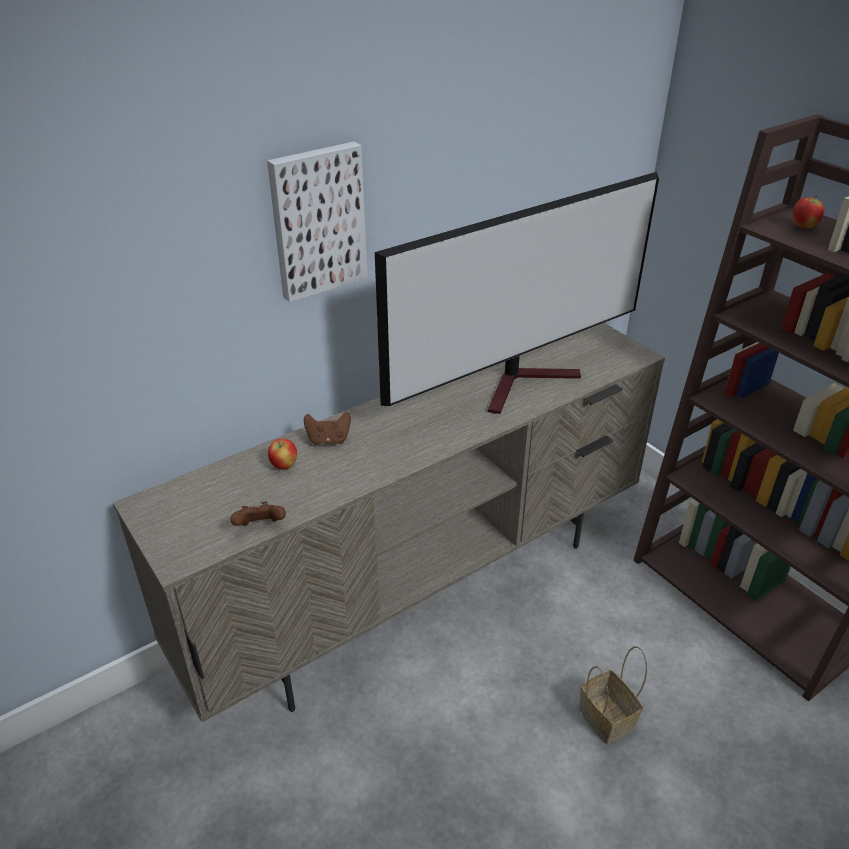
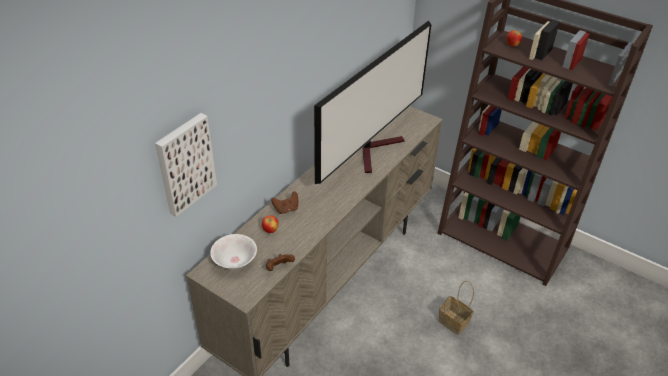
camera: 20 degrees left, 5 degrees up
(199, 500) = (235, 262): none -> white bowl
(317, 221) = (271, 90): picture -> picture (184, 163)

